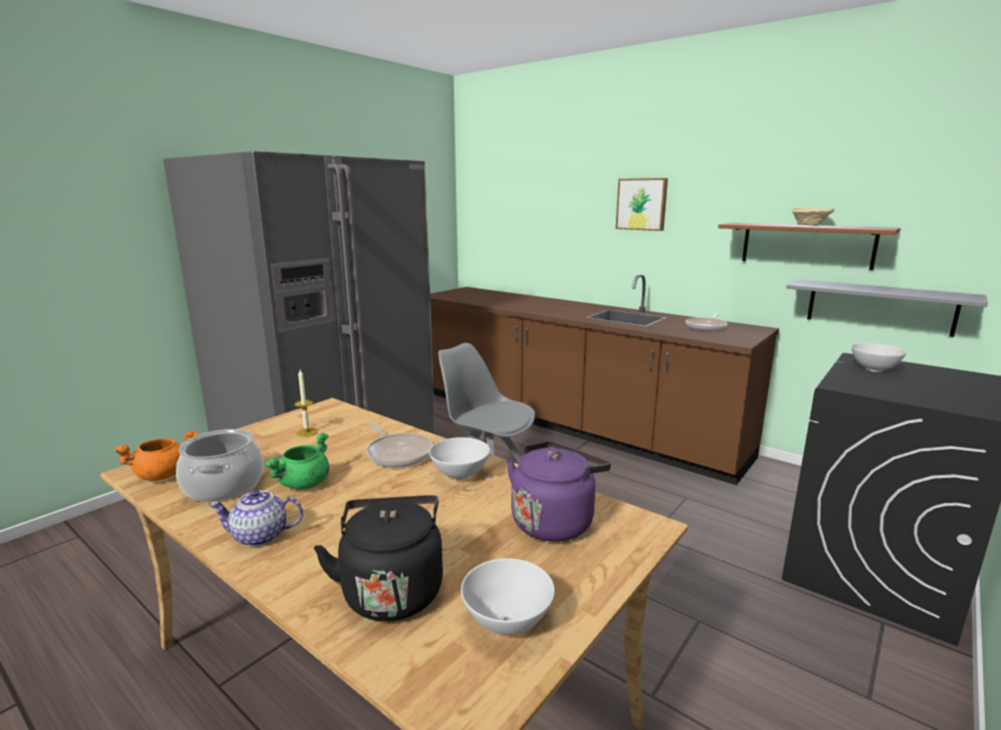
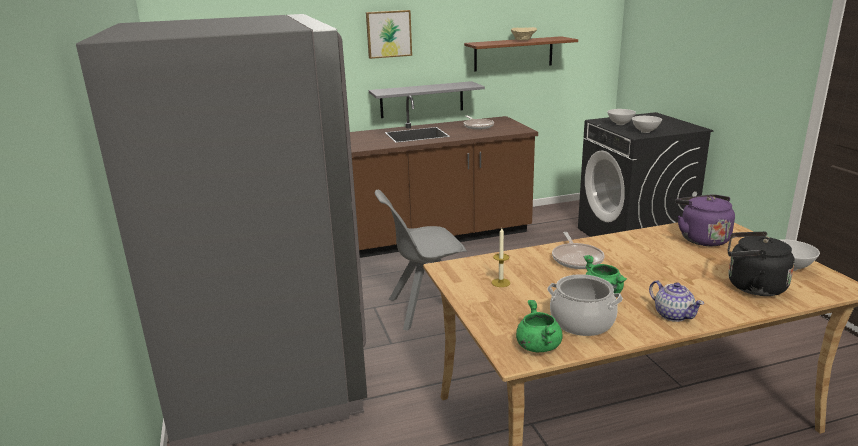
camera: 55 degrees left, 5 degrees up
(163, 474) = (537, 346): orange cooking pot -> green cooking pot
(261, 536) = (673, 315): teapot -> teapot turned 60 degrees counterclockwise
(398, 453) = (576, 258): frying pan -> frying pan turned 90 degrees clockwise
(460, 475) = (628, 248): white bowl -> white bowl (645, 131)
(879, 307) = (557, 88): grey shelf -> grey shelf (422, 99)

